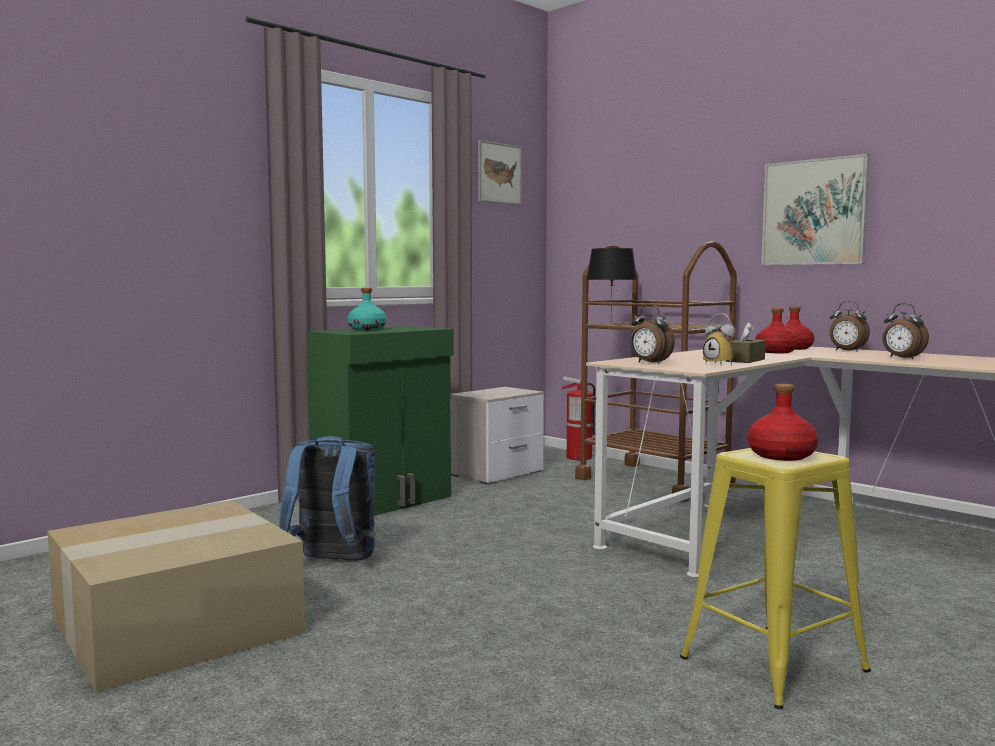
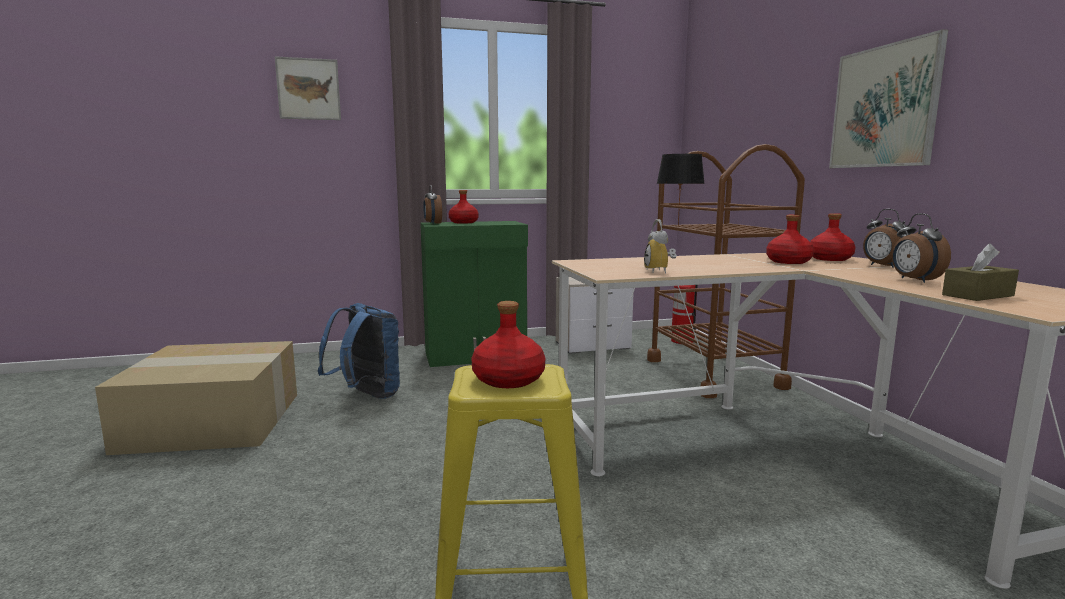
camera: 30 degrees right, 5 degrees up
(367, 329) = (463, 222): turquoise bottle -> red bottle
(499, 173) = (627, 91): picture -> picture (308, 89)
(649, 363) = (600, 265): alarm clock -> alarm clock (432, 223)
(745, 360) = (706, 269): brown tissue box -> brown tissue box (977, 295)

